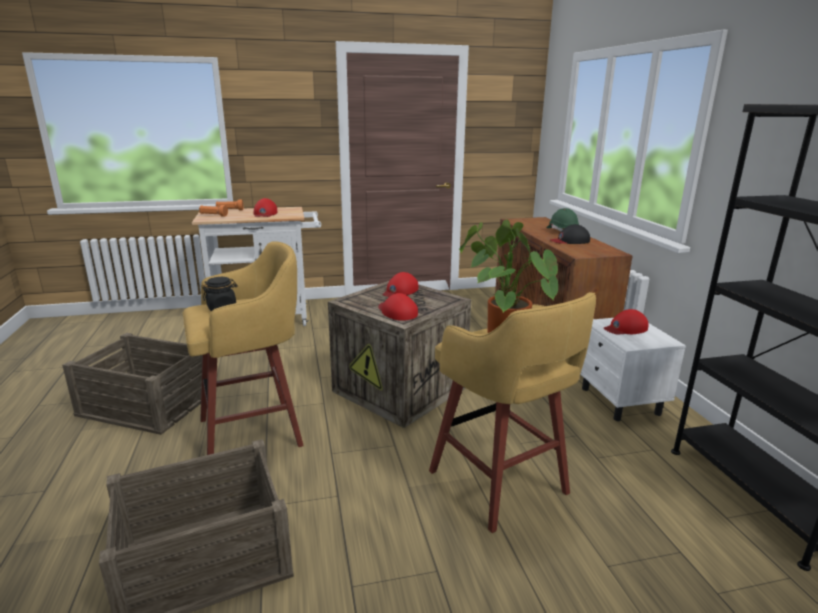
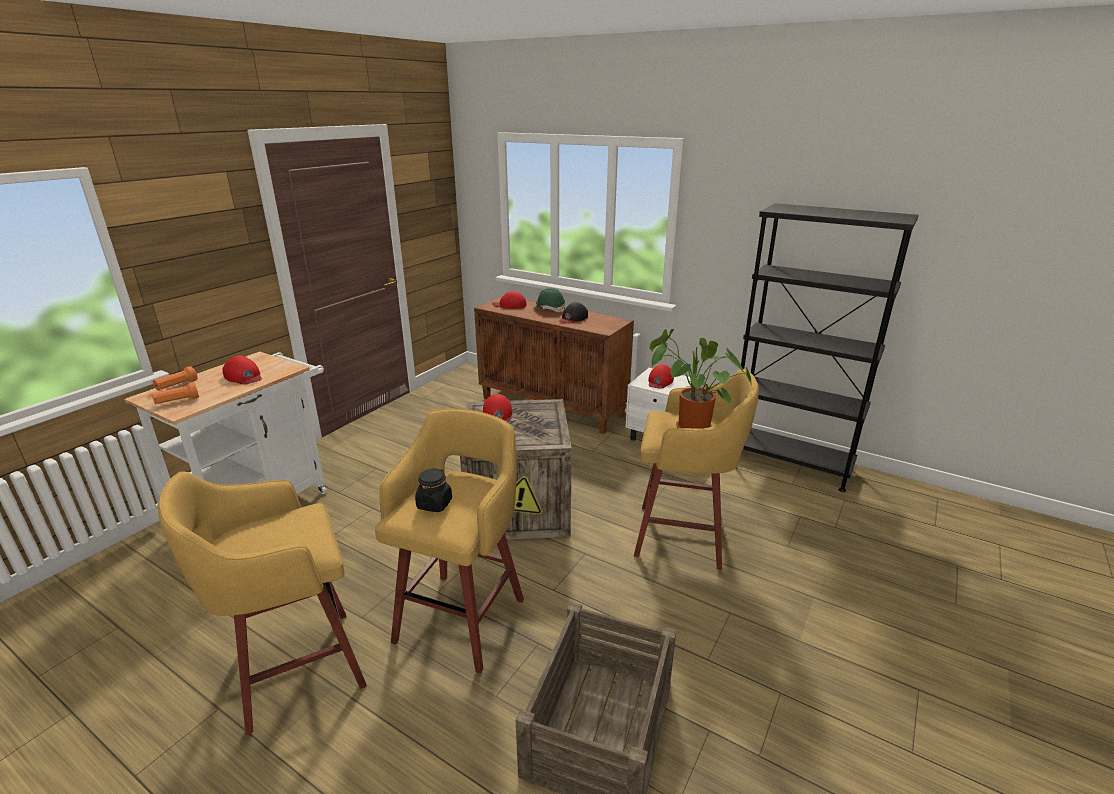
camera: 45 degrees left, 5 degrees up
(147, 403) = (295, 669): crate -> yellow stool
(397, 312) = (536, 435): red cap -> red cap (510, 305)

